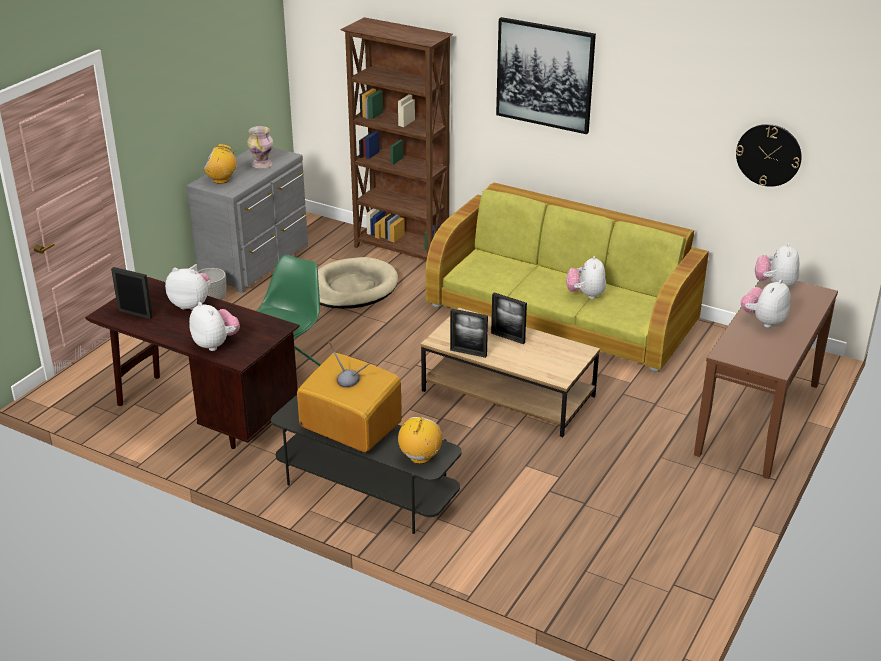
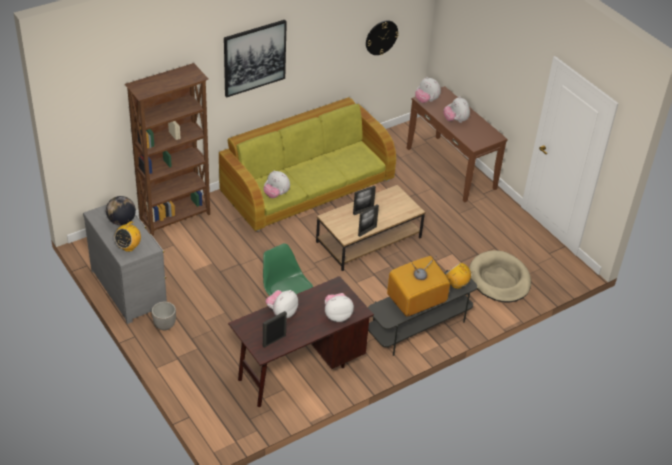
camera: 65 degrees left, 10 degrees up
(262, 164) = (121, 221): vase -> globe
(352, 288) = (204, 256): beige dog bed -> beige dog bed (499, 279)
(585, 295) = (331, 166): plush toy -> plush toy (276, 194)

